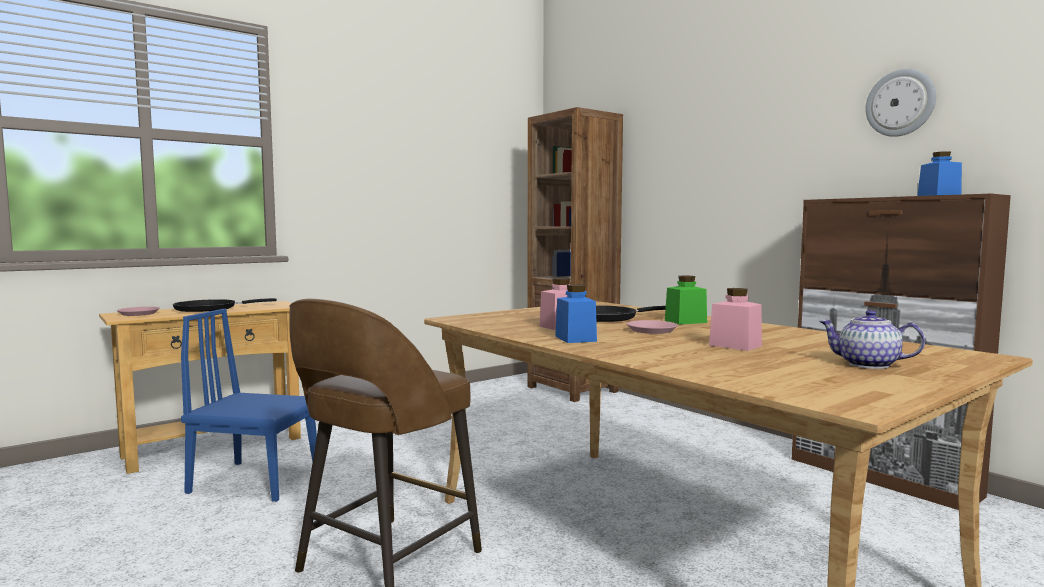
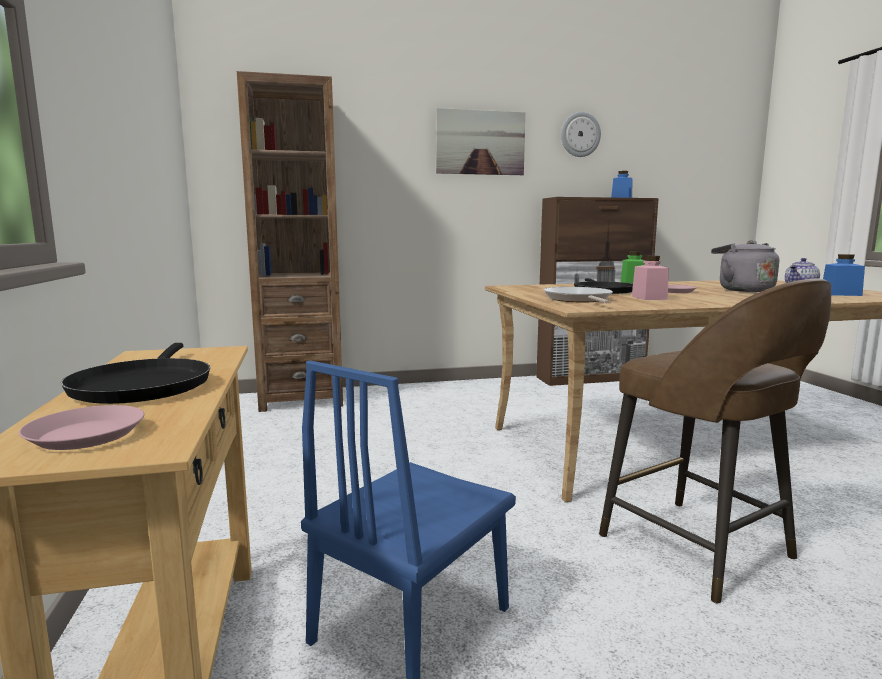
camera: 65 degrees left, 5 degrees up
(509, 316) = (578, 300): none -> frying pan
(575, 339) = (715, 300): blue jar -> blue jar (840, 294)
(735, 345) = (742, 290): pink jar -> grey kettle
(757, 137) = (480, 142): none -> picture

